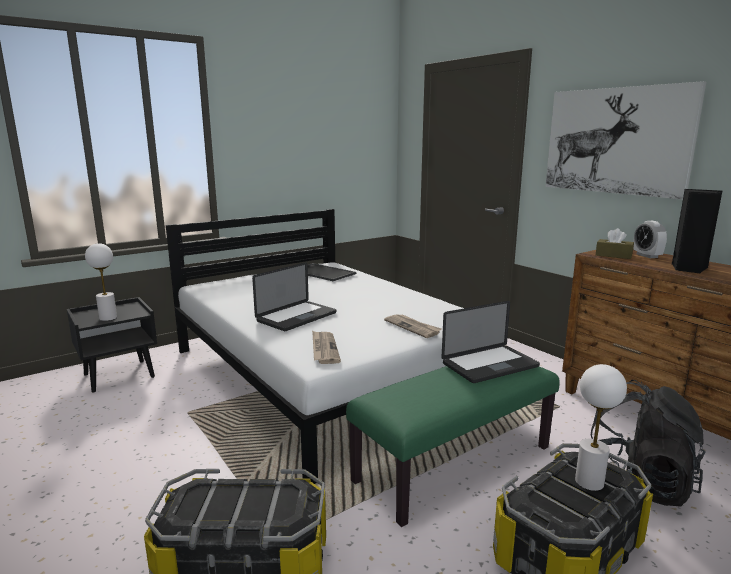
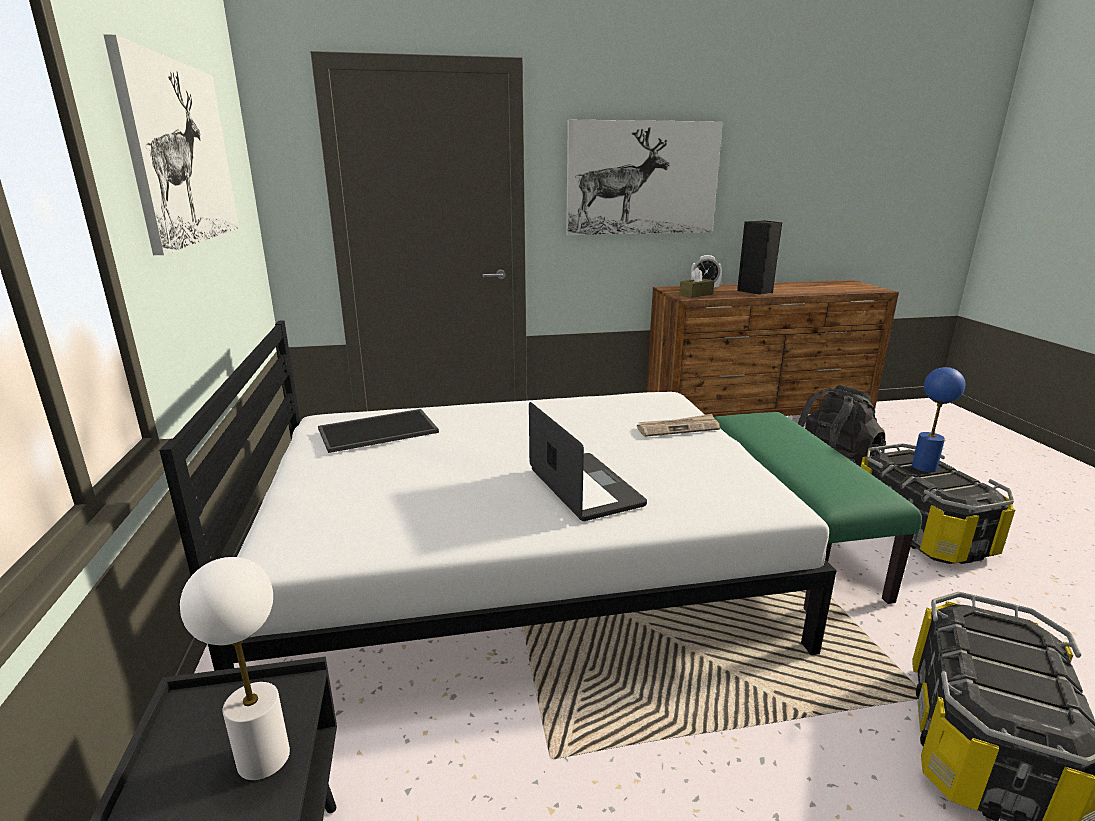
camera: 65 degrees left, 5 degrees up
(298, 124) = (181, 153): none -> picture
(324, 349) = (730, 490): newspaper -> none
(490, 365) = (766, 428): laptop -> none
(589, 482) = (924, 467): white table lamp -> blue table lamp

